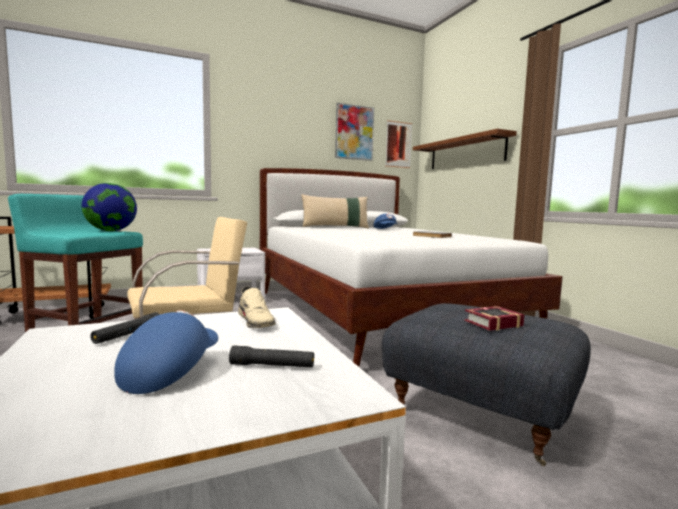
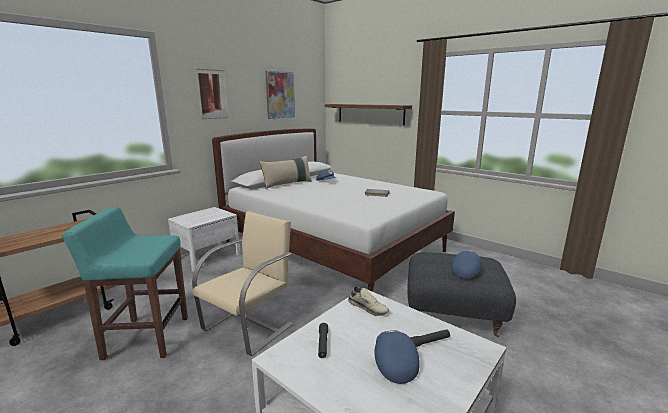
camera: 25 degrees left, 10 degrees up
(111, 231) = (152, 239): globe -> none
(398, 144) = (311, 101): picture -> picture (212, 94)
(490, 323) = (466, 271): book -> blue cap

